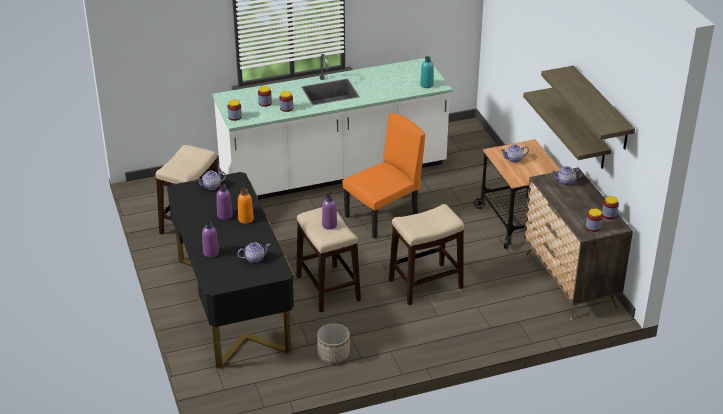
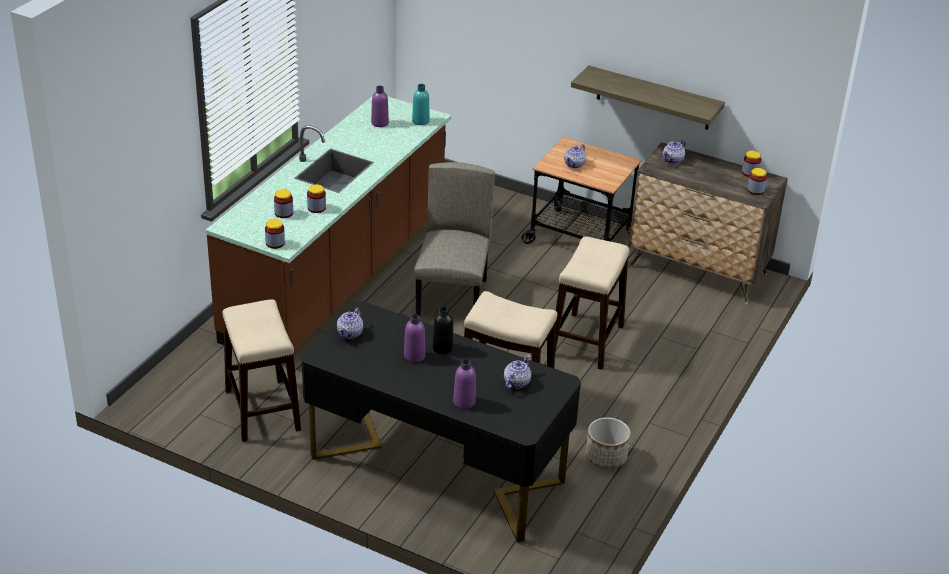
camera: 45 degrees left, 0 degrees up
(246, 219) = (442, 348): orange bottle -> black bottle
(329, 225) = (514, 313): purple bottle -> purple bottle (379, 123)
(334, 173) = (338, 278): white counter -> brown counter
(382, 217) = (453, 298): orange chair -> beige chair
(601, 108) = (697, 61): shelf -> none

